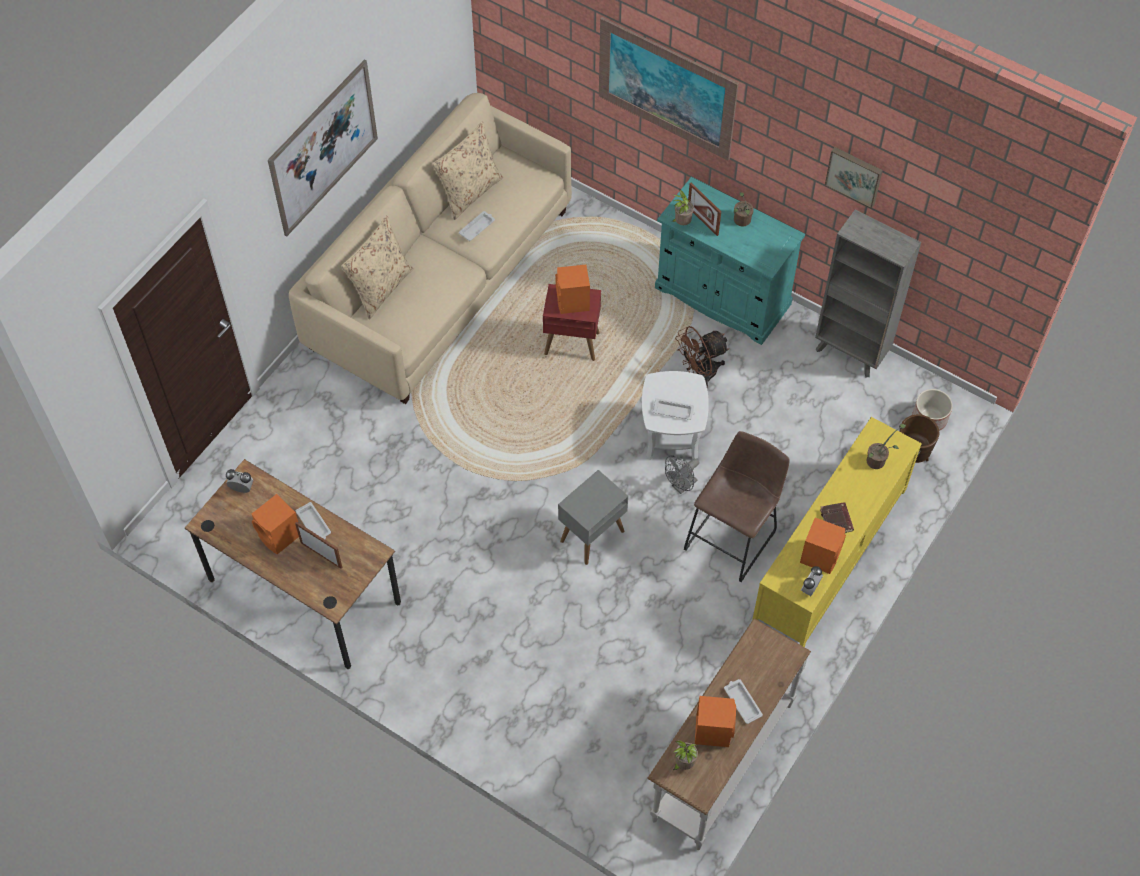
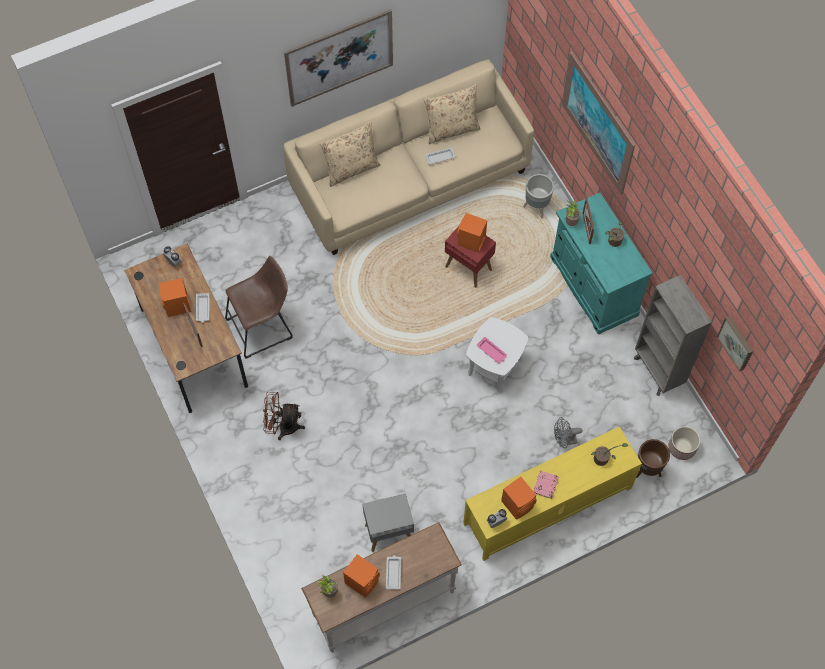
camera: 30 degrees right, 5 degrees up
(591, 536) = (396, 408): grey side table -> grey side table (388, 533)
(604, 244) = (536, 208): none -> grey planter
(674, 411) = (492, 351): white tray -> pink tray
(681, 486) = (478, 405): grey fan -> grey fan (564, 441)
(700, 373) = (542, 333): brown fan -> brown fan (283, 426)
(733, 536) = (490, 458): brown stool -> brown stool (263, 327)
(837, 520) = (546, 486): brown book -> pink book
(854, 175) = (685, 251): picture -> picture (736, 342)

